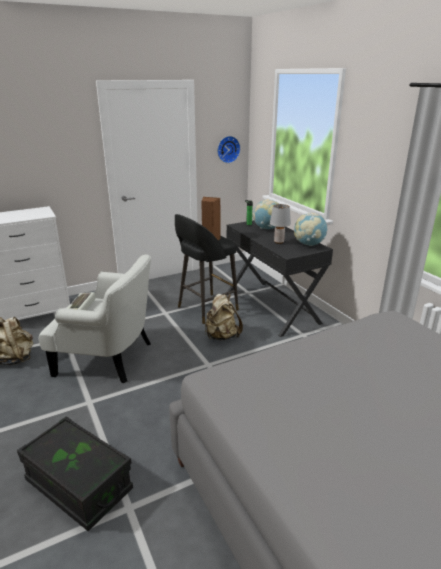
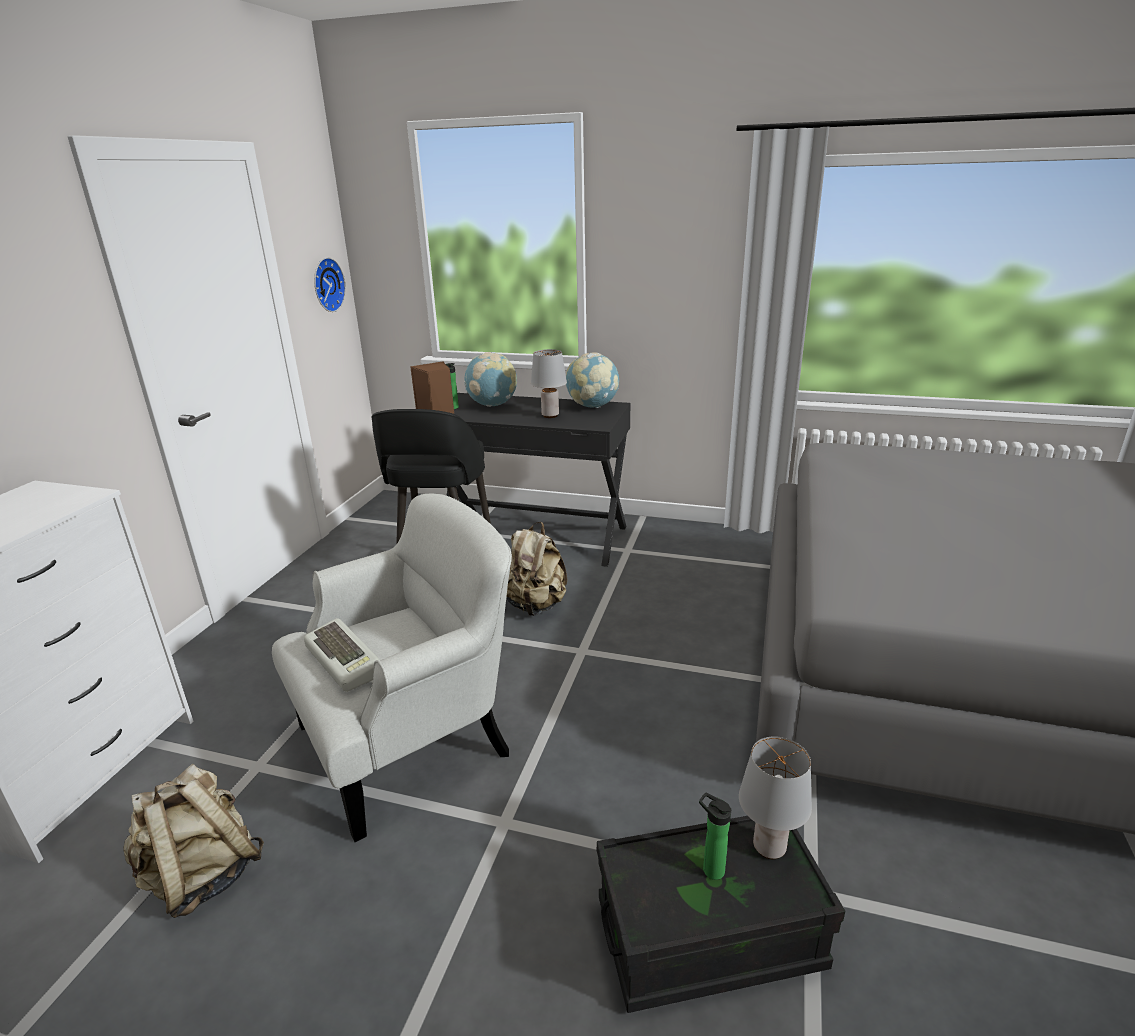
camera: 45 degrees left, 0 degrees up
(77, 452) = (710, 868): none -> bottle
(102, 464) = (769, 848): none -> grey table lamp

